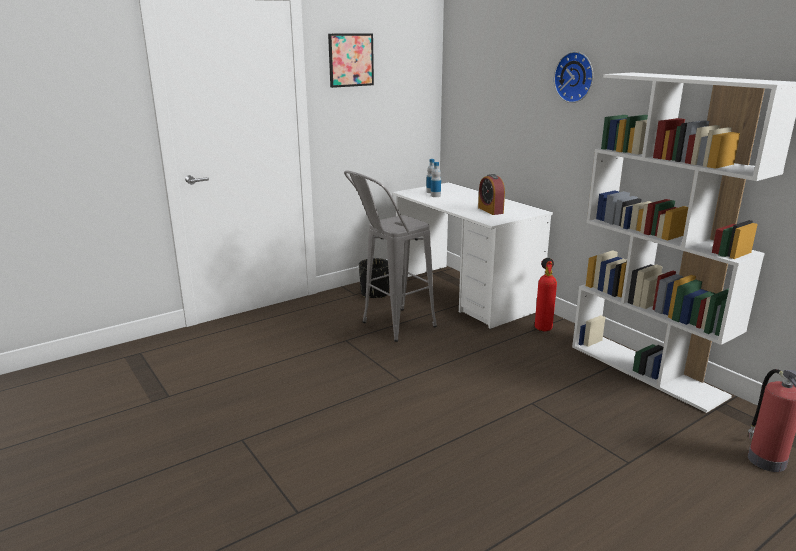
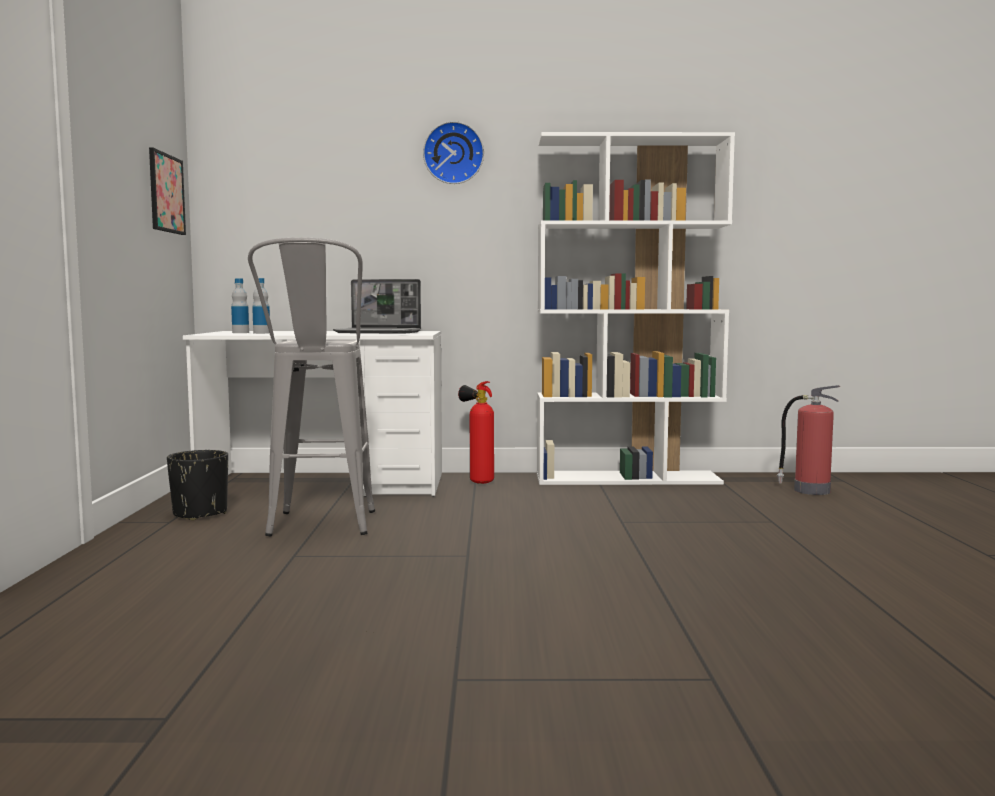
camera: 55 degrees left, 15 degrees down
(351, 60) = (113, 96): picture -> picture (166, 193)
(490, 210) = (379, 332): alarm clock -> laptop

